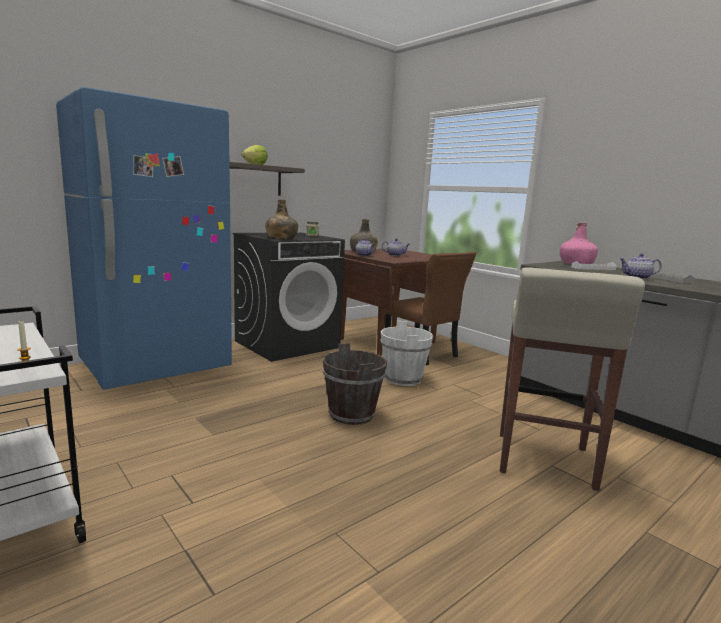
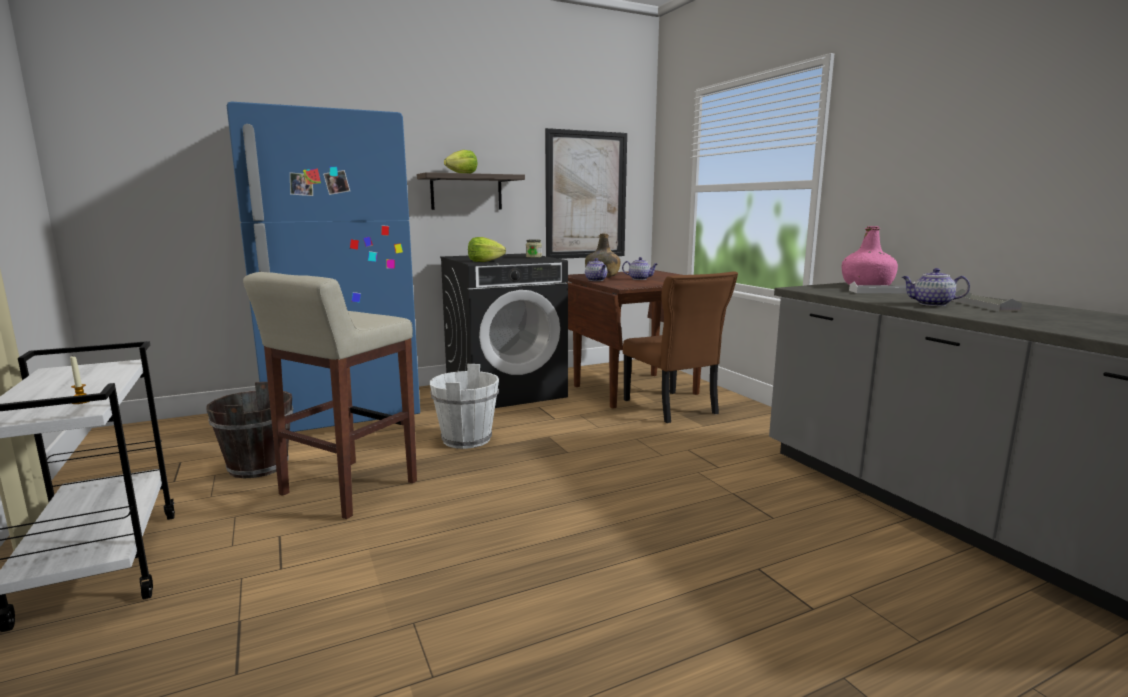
camera: 15 degrees right, 0 degrees up
(281, 238) = (484, 261): green bottle -> lettuce
(342, 188) = (586, 195): none -> picture
(352, 414) = (528, 481): brown bucket -> brown bucket (259, 467)
(403, 379) = (624, 440): white bucket -> white bucket (467, 439)
(544, 461) = (750, 562): beige stool -> beige stool (347, 489)

